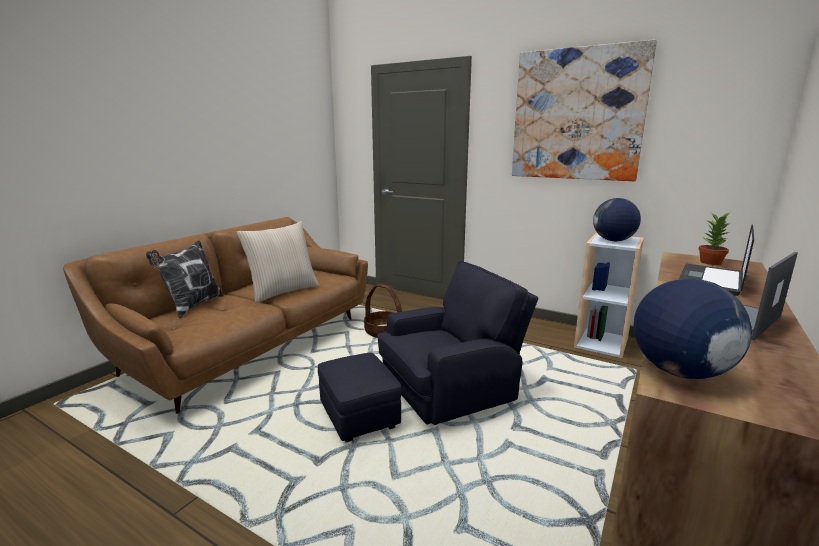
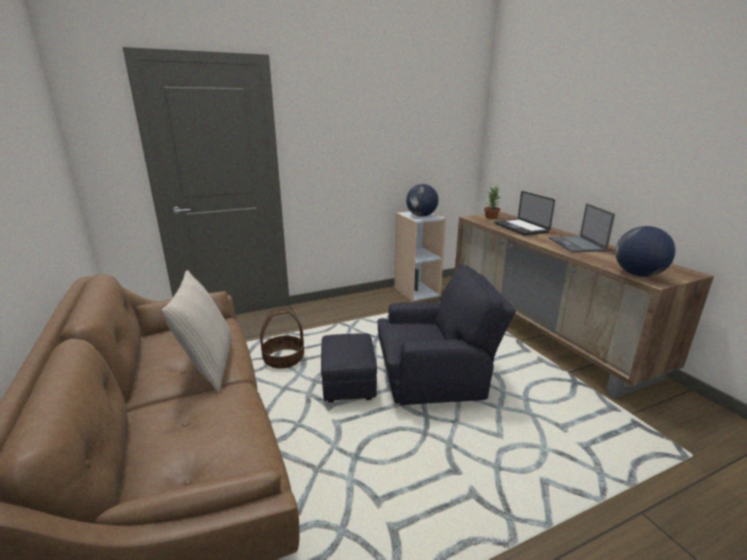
camera: 55 degrees left, 5 degrees up
(192, 306) = (141, 446): pillow -> none
(430, 396) = (414, 380): black armchair -> black armchair turned 75 degrees clockwise
(577, 115) = (372, 119): picture -> none

